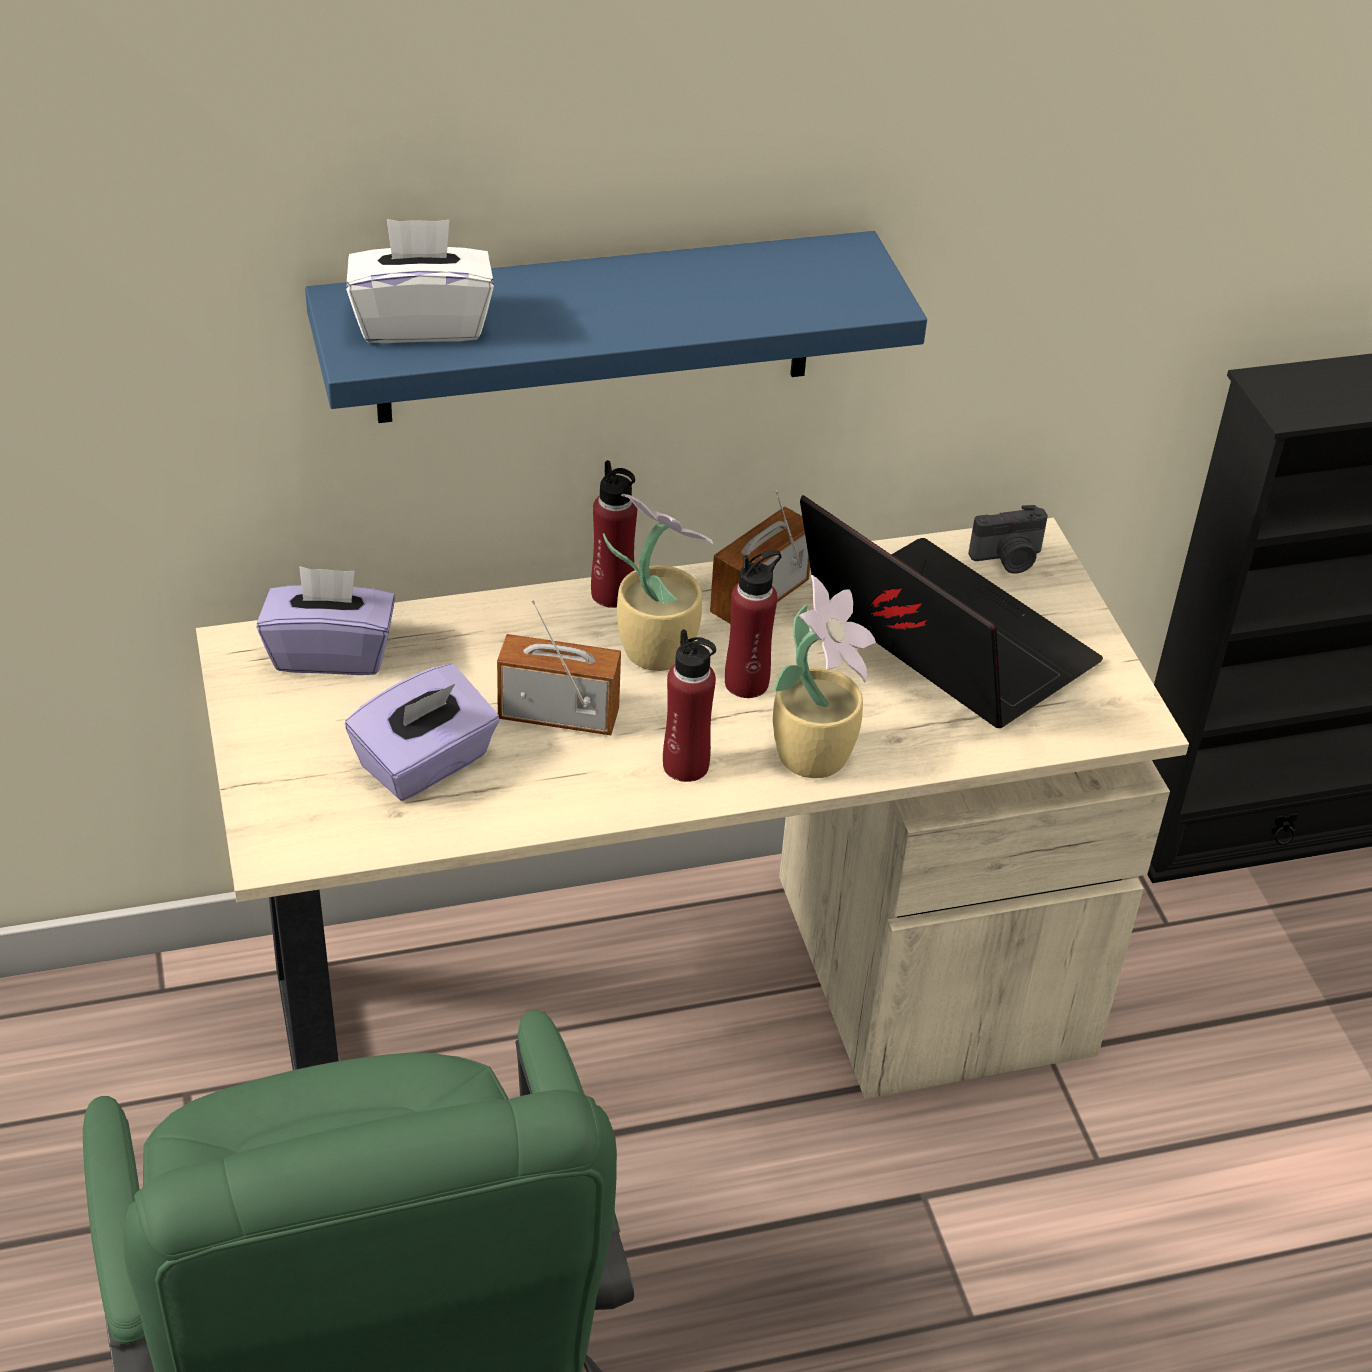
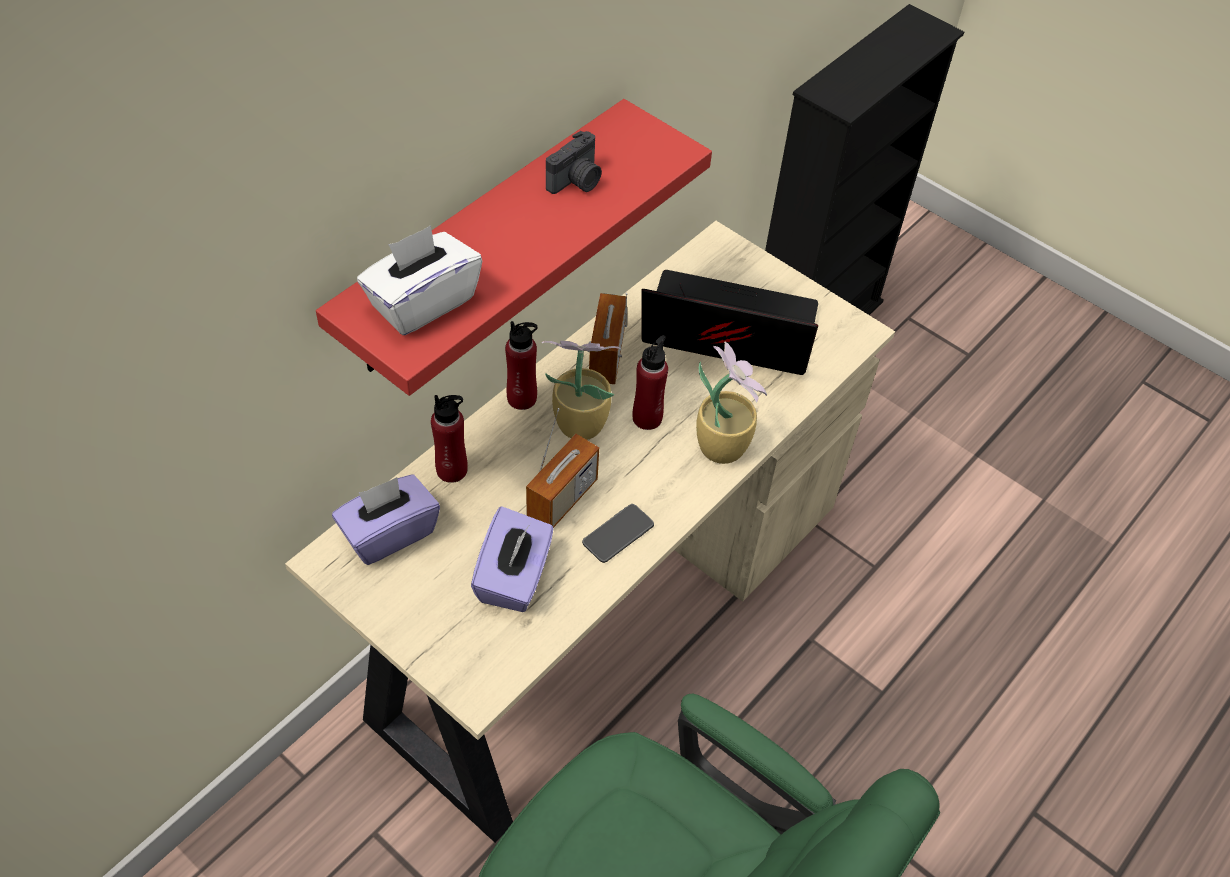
camera: 35 degrees left, 10 degrees up
(558, 715) = (562, 499): radio -> radio turned 150 degrees clockwise
(590, 782) = (618, 534): none -> phone
(596, 328) = (483, 240): blue shelf -> red shelf
(686, 765) = (660, 492): red bottle -> red bottle (452, 470)
(1008, 559) = (715, 260): camera -> camera (576, 181)

